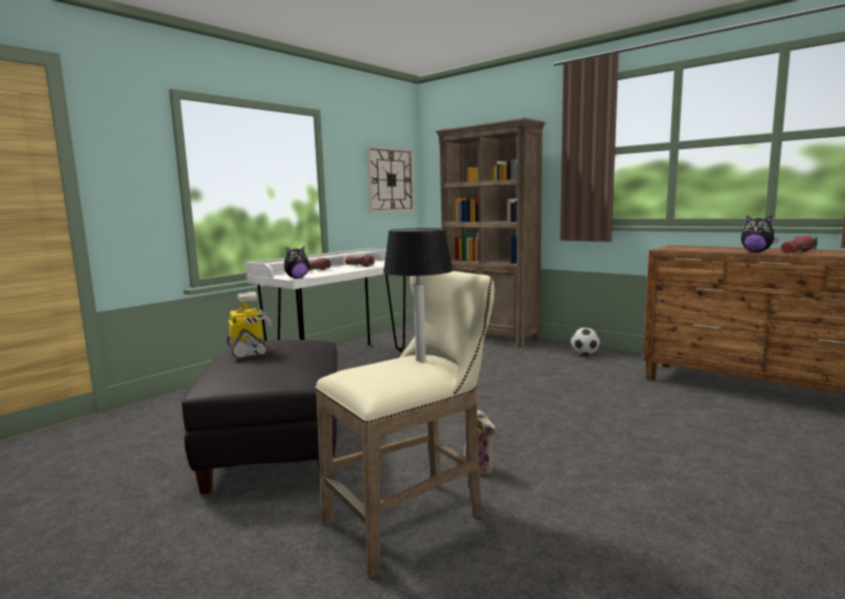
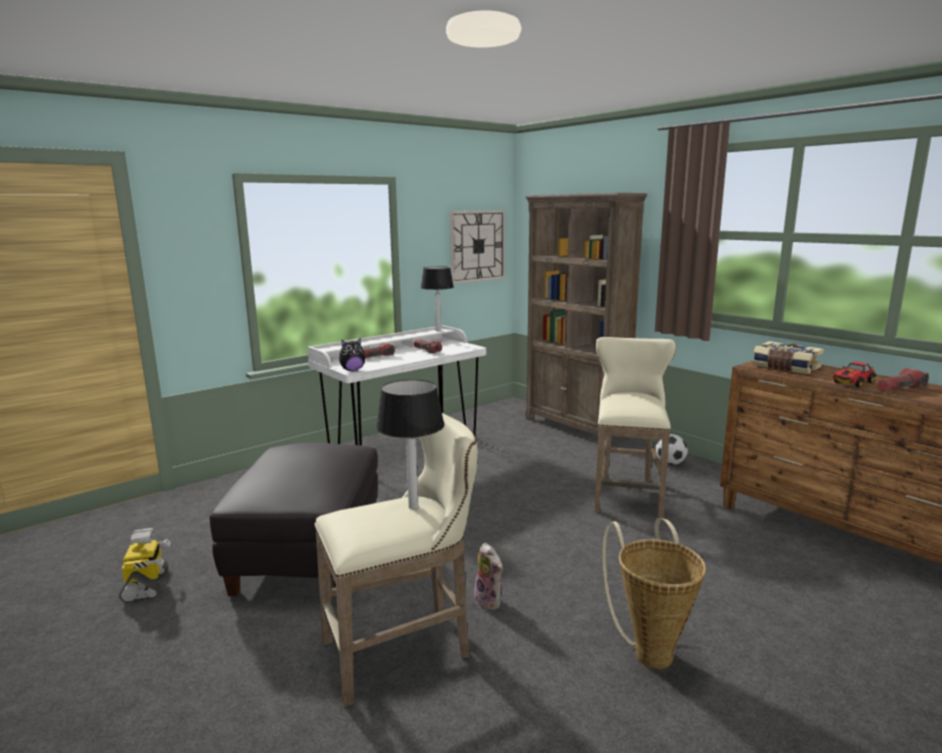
camera: 10 degrees right, 5 degrees up
(248, 351) = (283, 460): toy robot -> toy robot (147, 585)
(364, 251) = (438, 330): none -> table lamp
(560, 377) = (627, 493): none -> beige stool
(650, 489) = (650, 650): none -> basket
(692, 248) = (785, 367): none -> book
(756, 251) = (852, 383): plush toy -> toy car

